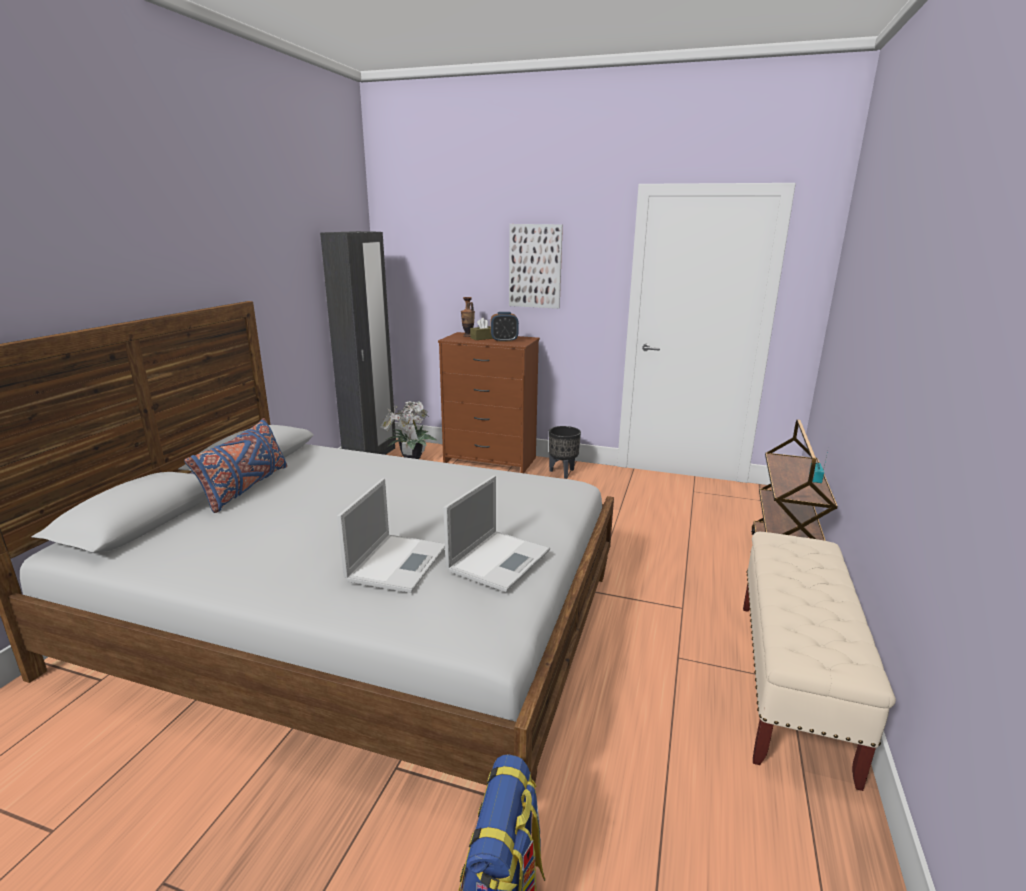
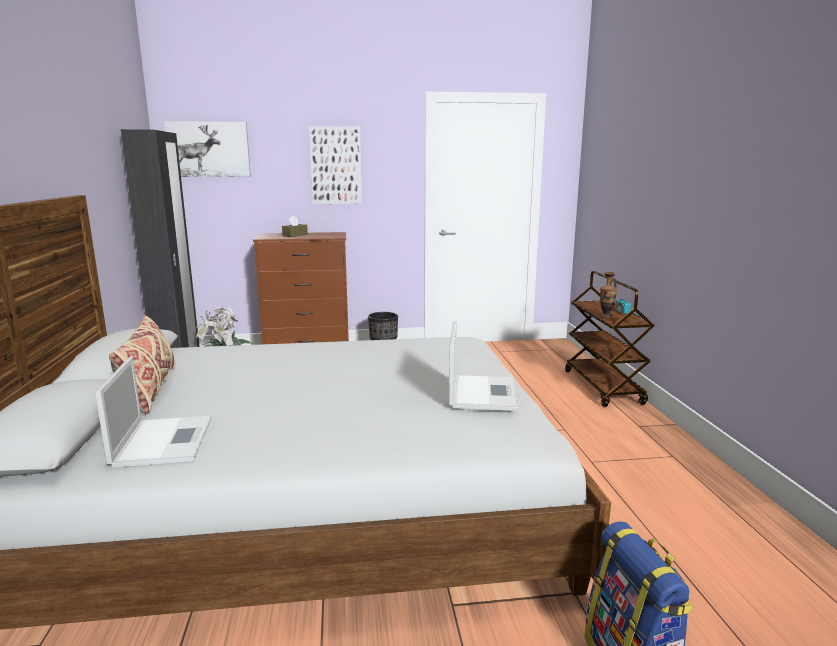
camera: 25 degrees left, 5 degrees down
(245, 488) = (150, 390): blue pillow -> beige pillow
(398, 562) = (399, 411): laptop -> laptop (164, 440)
(417, 246) = (208, 149): none -> picture
(468, 336) = (276, 235): vase -> vase (606, 316)
(504, 341) = (318, 235): alarm clock -> none
(791, 683) = (675, 457): beige bench -> none

